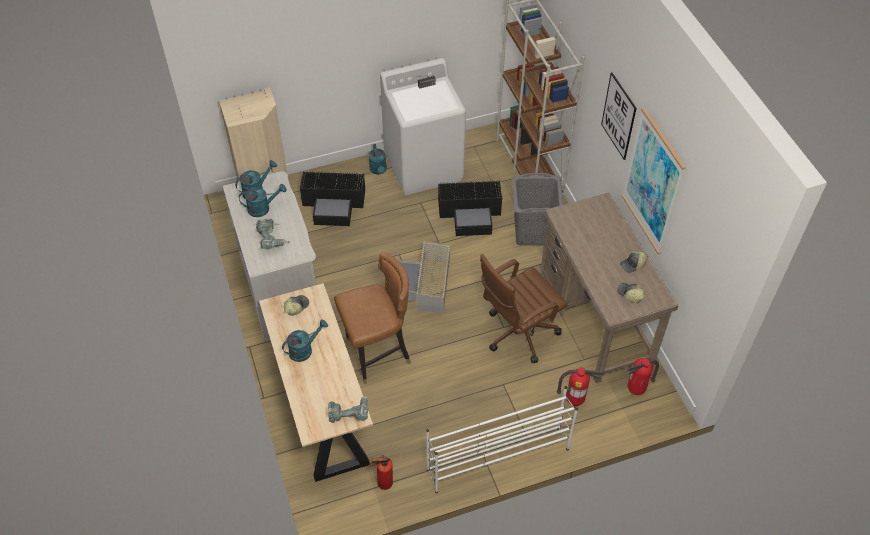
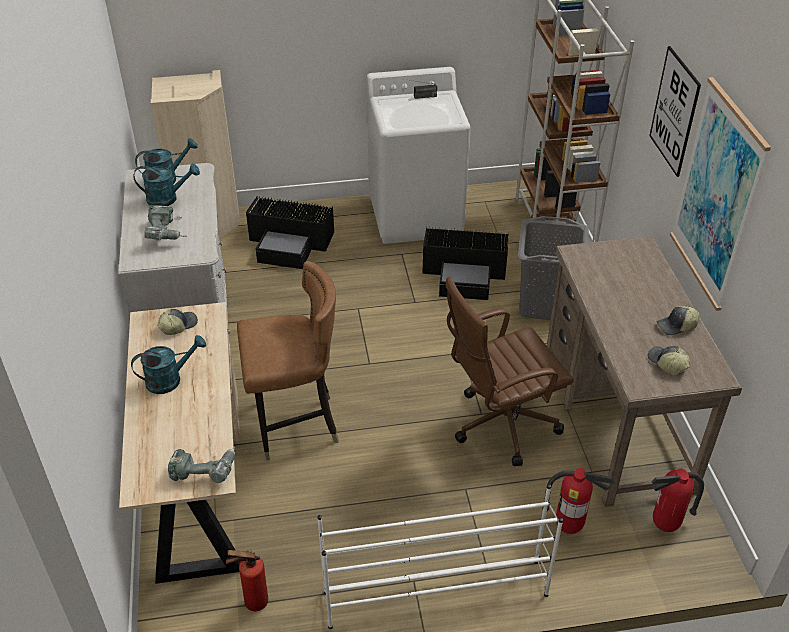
camera: 10 degrees right, 10 degrees down
(379, 170) = (357, 214): turquoise watering can -> none
(425, 286) = (383, 349): grey storage box -> none

